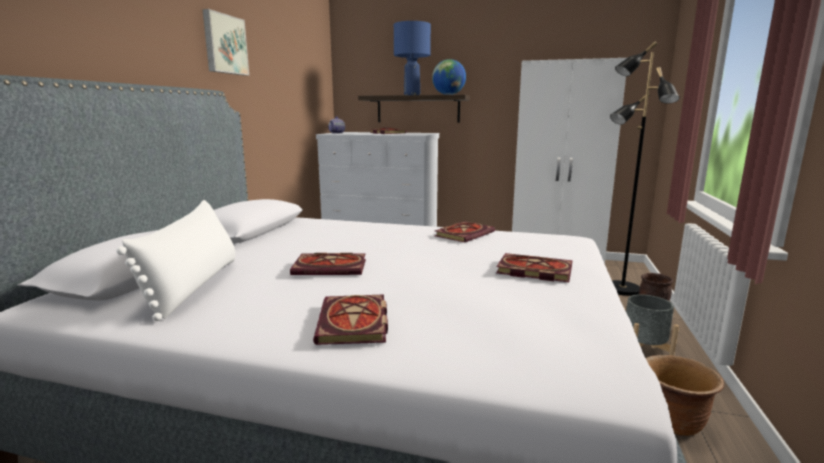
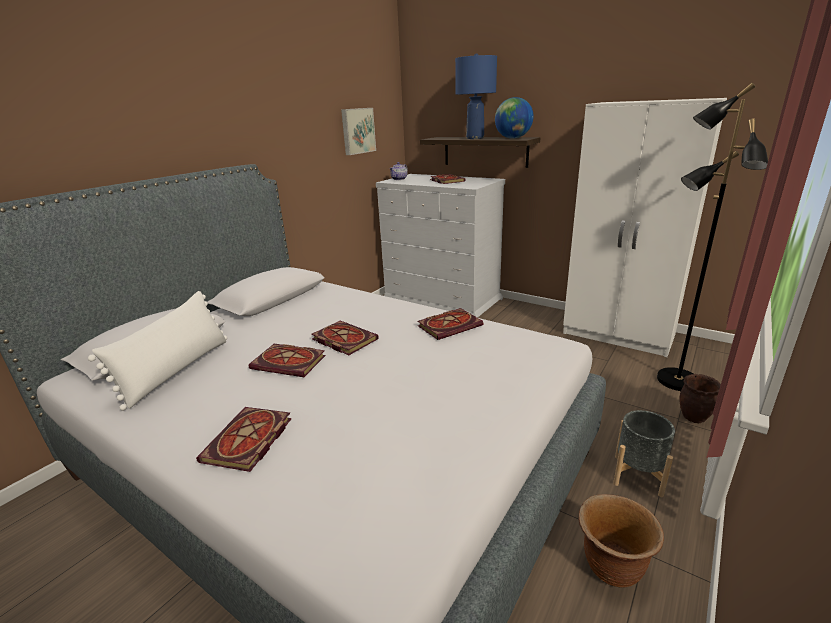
camera: 20 degrees right, 10 degrees up
(224, 44) = (262, 114): picture -> picture (357, 131)
(532, 271) = (463, 395): book -> book (342, 339)

